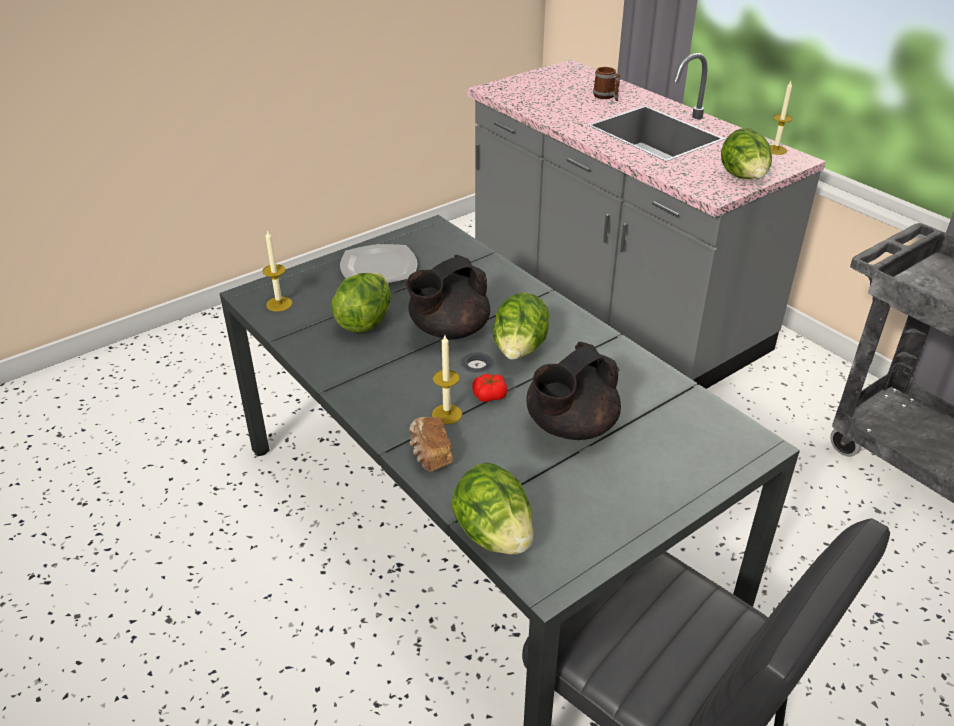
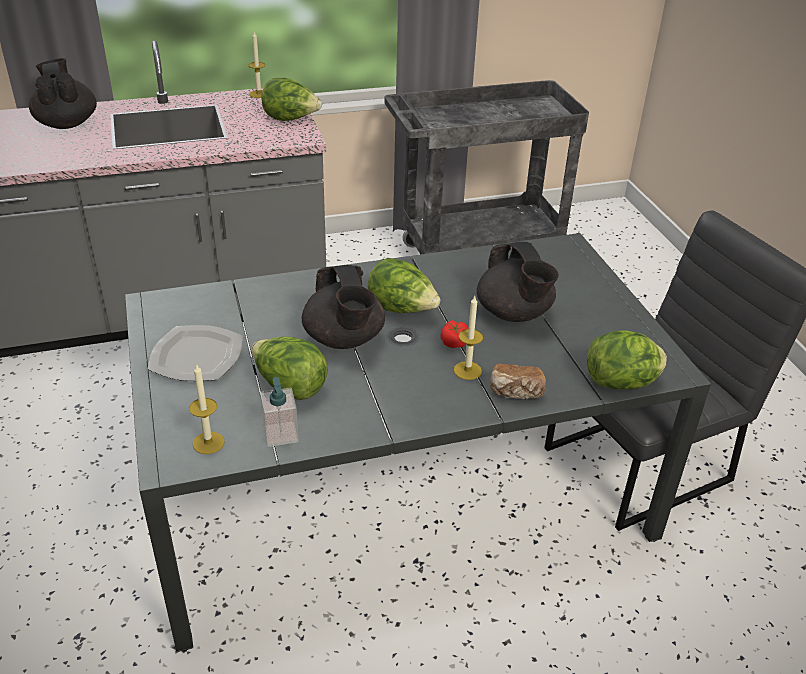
camera: 70 degrees left, 0 degrees up
(303, 333) = (280, 434): none -> soap dispenser
(606, 97) = (67, 123): mug -> black teapot

